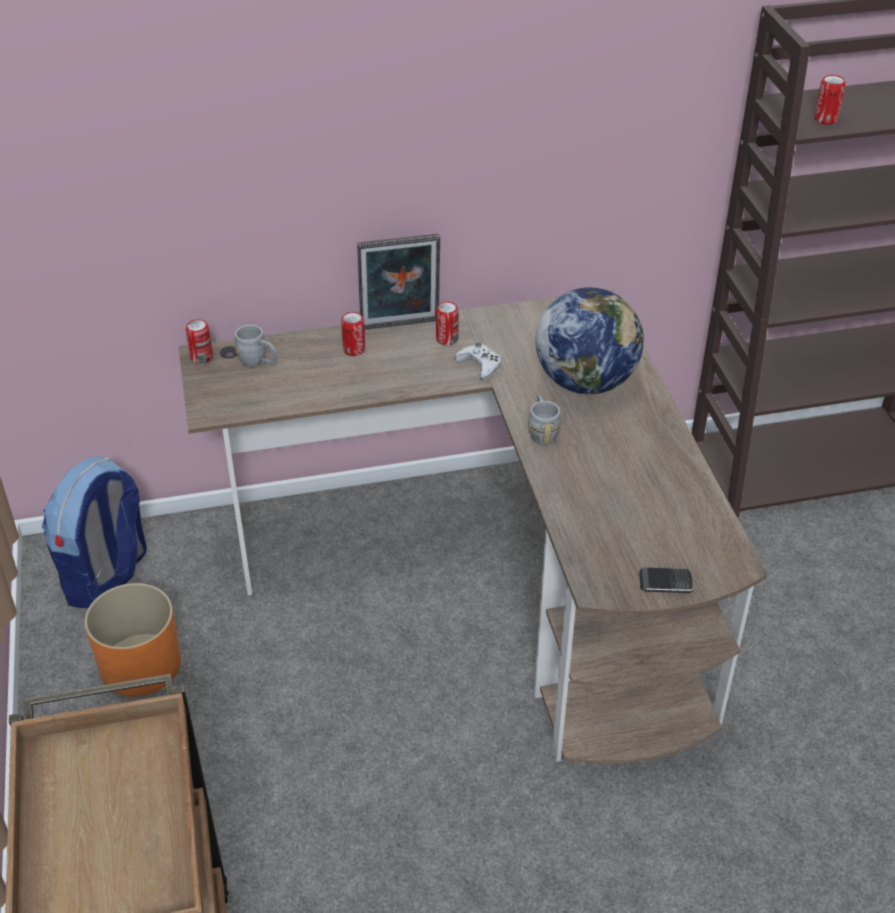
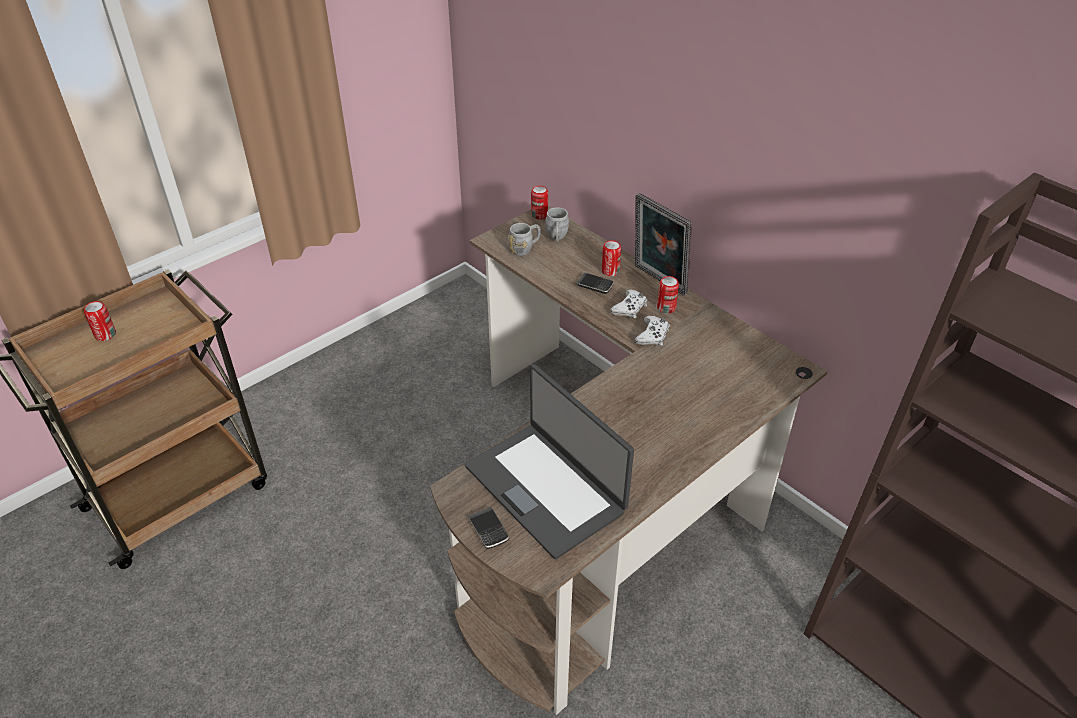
camera: 60 degrees right, 0 degrees up
(107, 576) = (460, 320): backpack -> none
(141, 664) = (405, 368): orange planter -> none
(366, 370) = (594, 285): none -> phone
(426, 362) = (629, 308): none -> white game controller
(542, 432) = (606, 396): grey mug -> grey mug (525, 248)
(585, 381) = (689, 398): globe -> none
(637, 522) = (546, 487): none -> laptop
(825, 119) = (1020, 322): can -> can (105, 335)

